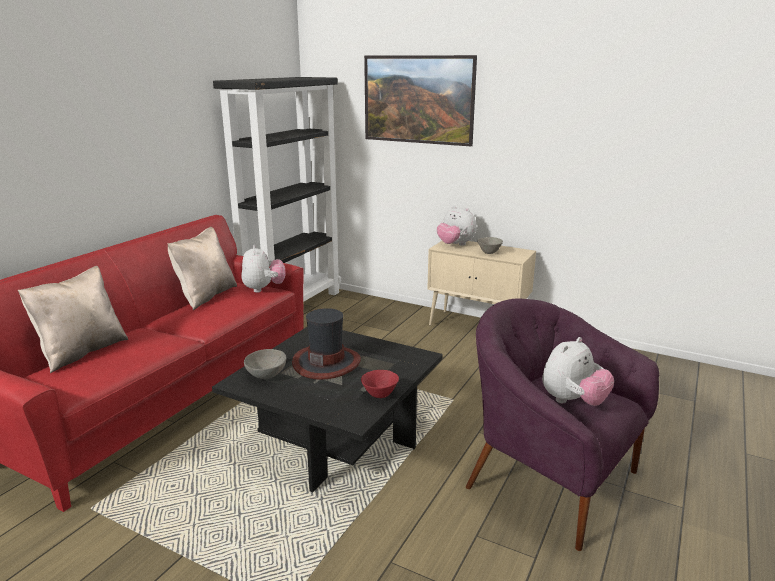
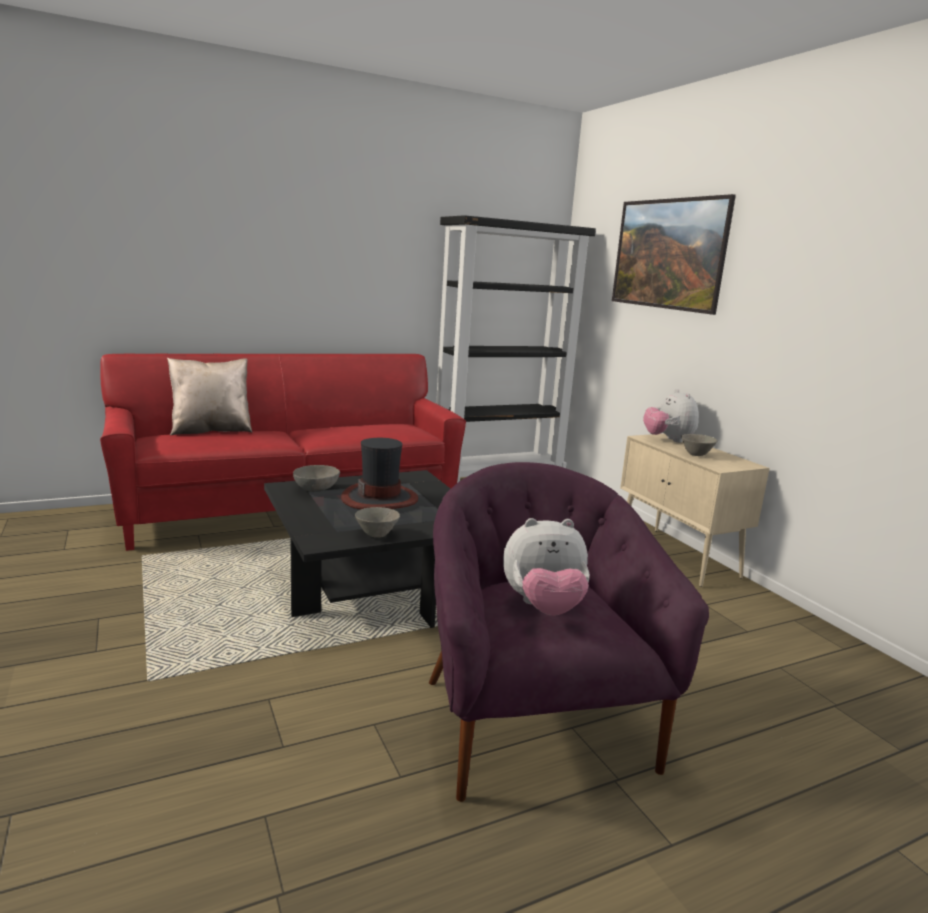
camera: 35 degrees right, 5 degrees down
(206, 296) = (362, 423): beige pillow -> none
(264, 289) = (415, 430): plush toy -> none
(379, 395) = (376, 535): red bowl -> grey bowl

